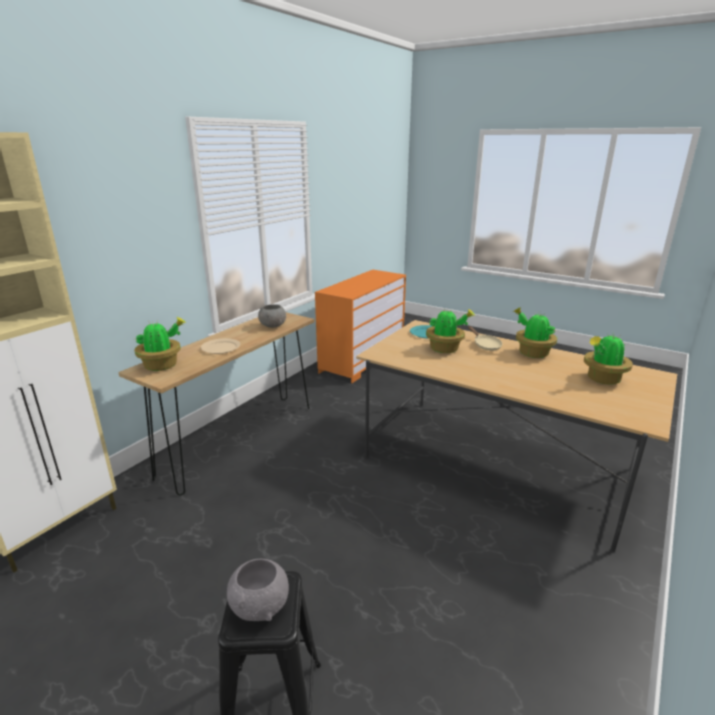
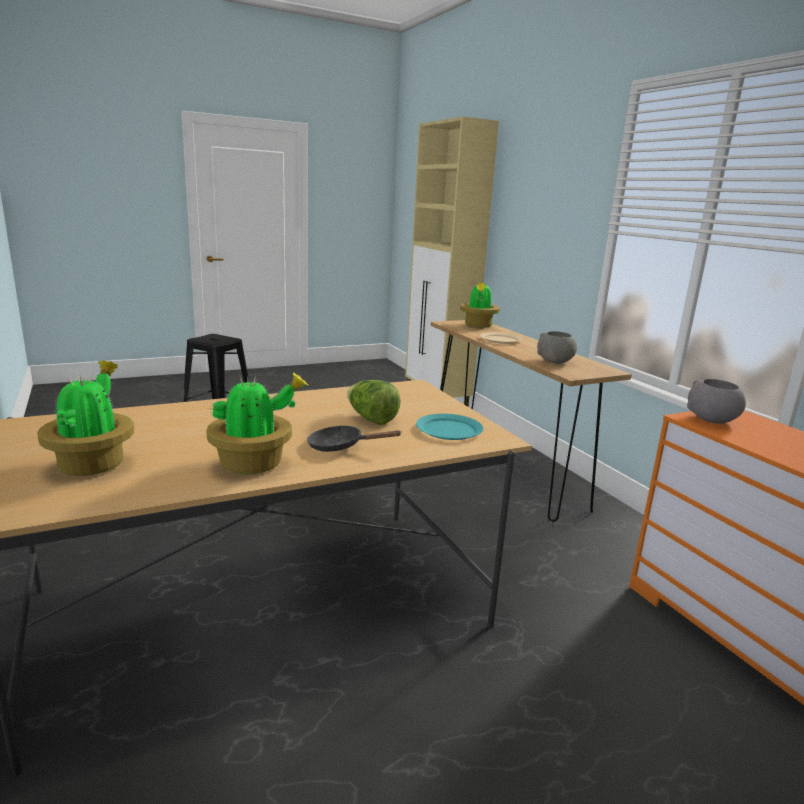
camera: 120 degrees right, 5 degrees down
(260, 606) = (214, 338): grey bowl -> grey bowl (712, 420)
(445, 349) = (371, 419): potted plant -> lettuce
(485, 345) = (341, 446): beige frying pan -> black frying pan

